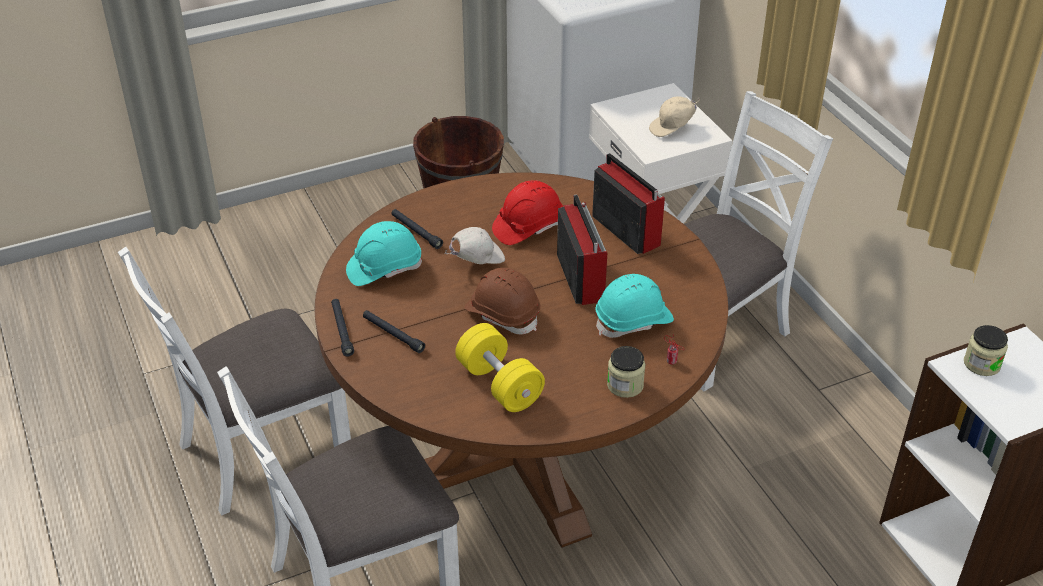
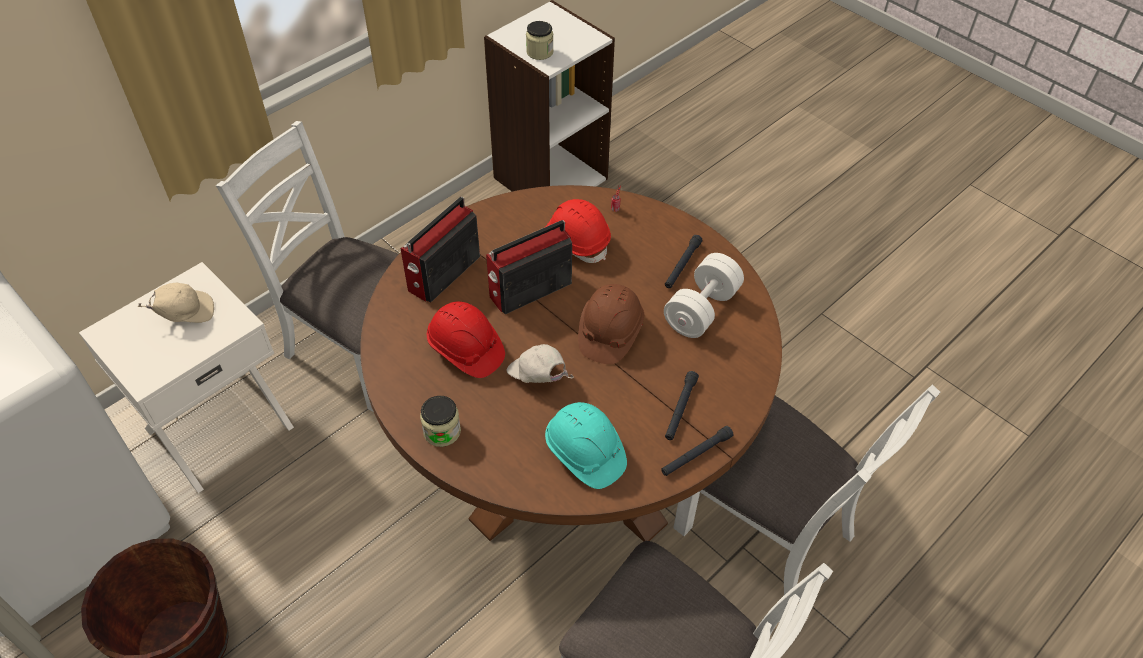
camera: 110 degrees left, 10 degrees up
(416, 232) = (510, 446): black flashlight -> black flashlight (682, 265)
(499, 384) = (701, 309): yellow dumbbell -> white dumbbell
(625, 385) = (658, 231): jar -> jar (442, 431)
(633, 321) = (576, 241): turquoise hard hat -> red hard hat
(673, 128) = (185, 313): beige cap -> beige cap turned 60 degrees counterclockwise

